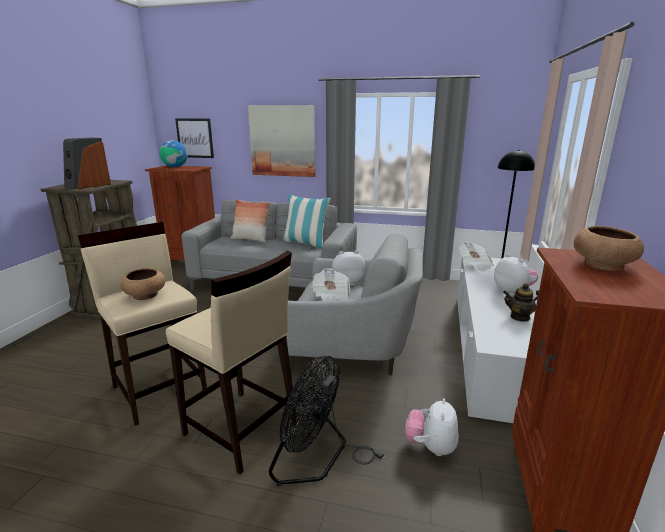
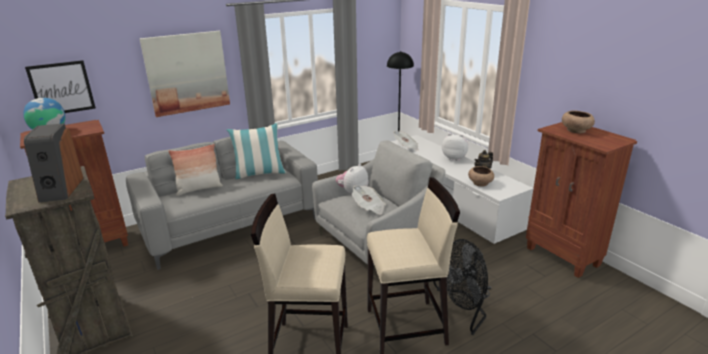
camera: 45 degrees left, 5 degrees up
(145, 295) = (315, 262): brown bowl -> brown bowl (480, 183)
(431, 447) = (499, 269): plush toy -> none

